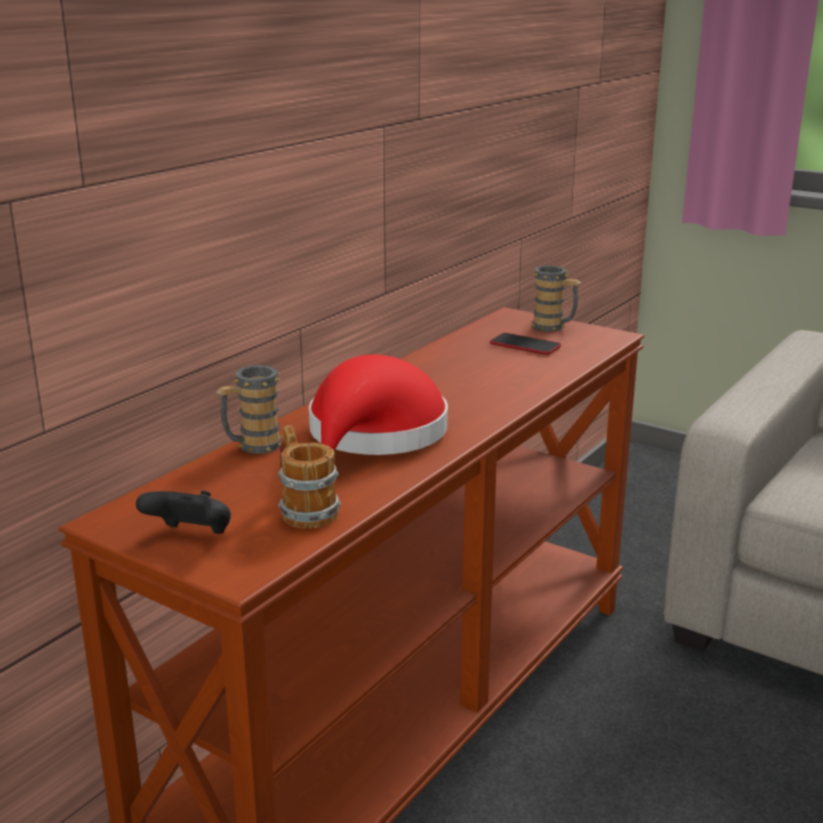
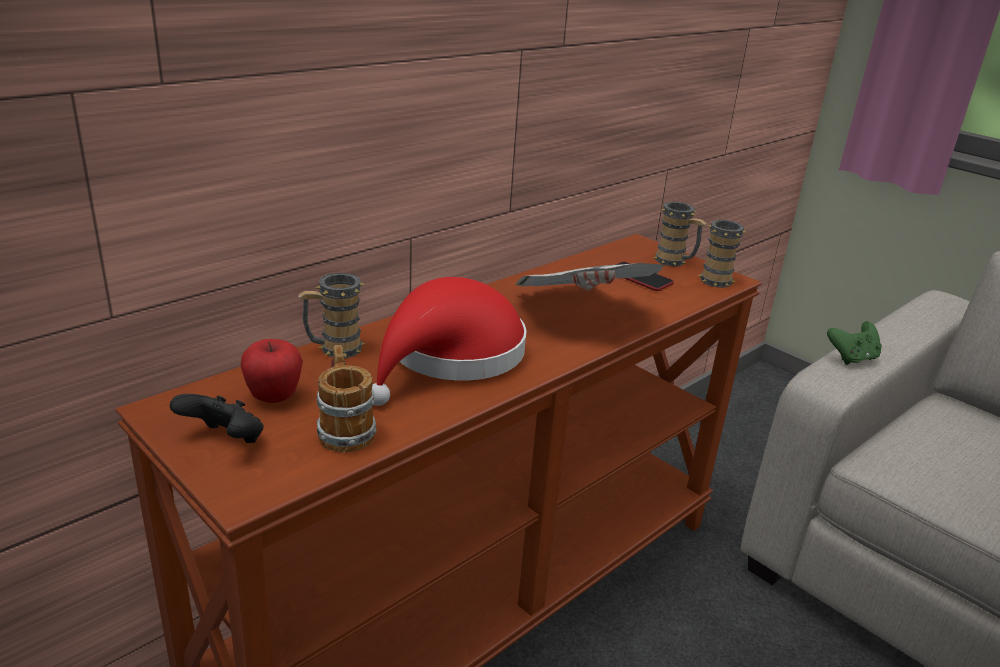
camera: 10 degrees right, 5 degrees up
(218, 495) = (274, 398): none -> apple
(483, 383) = (582, 313): none -> newspaper
(600, 336) = (716, 278): none -> mug
(742, 400) = (852, 358): none -> green game controller

